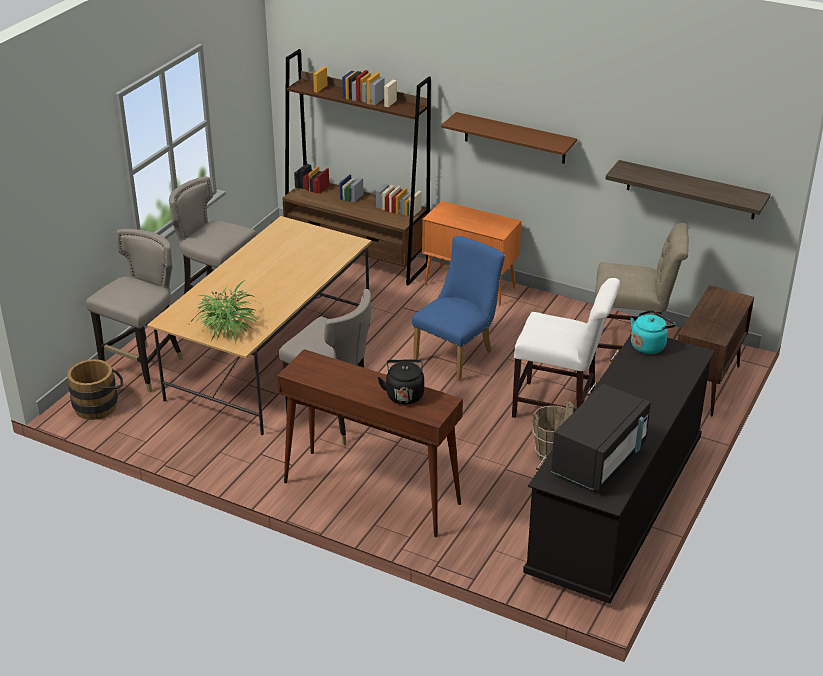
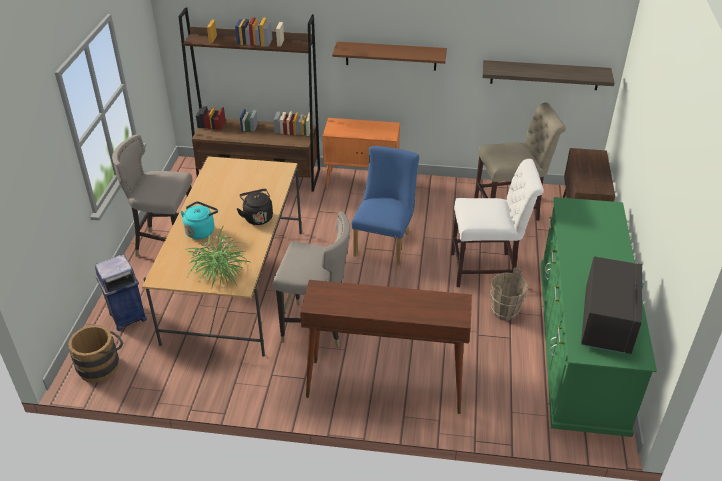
camera: 20 degrees left, 5 degrees up
(145, 367) = (127, 317): grey stool -> blue trash can
(404, 394) = (421, 303): black kettle -> black kettle (257, 217)
(615, 507) = (579, 346): black dresser -> green dresser
(649, 345) = (574, 209): turquoise kettle -> turquoise kettle (201, 231)

